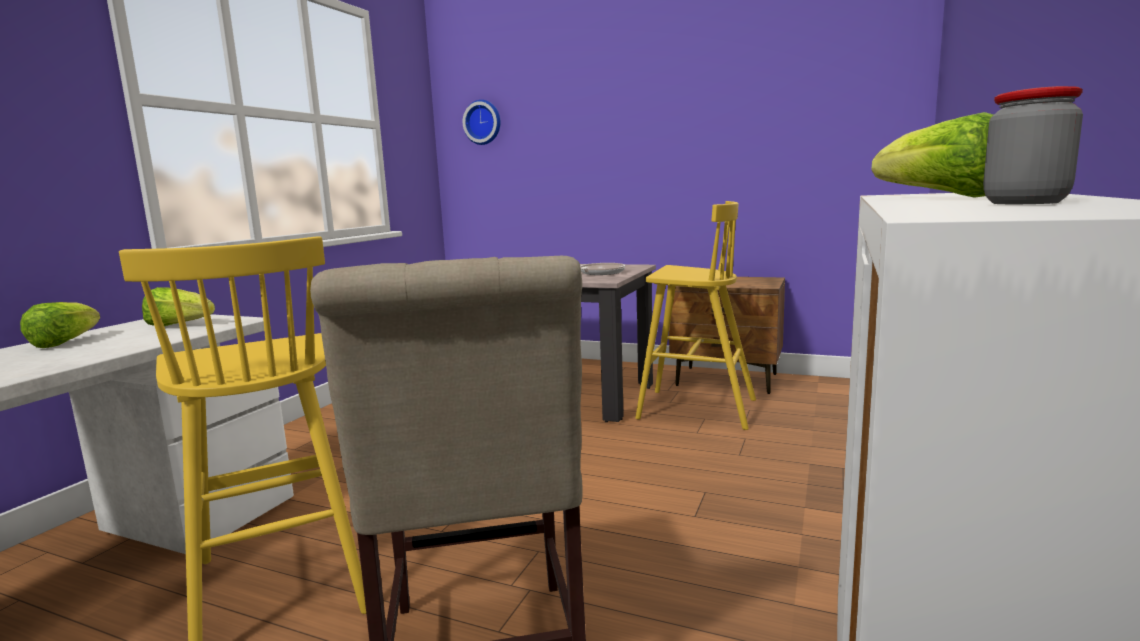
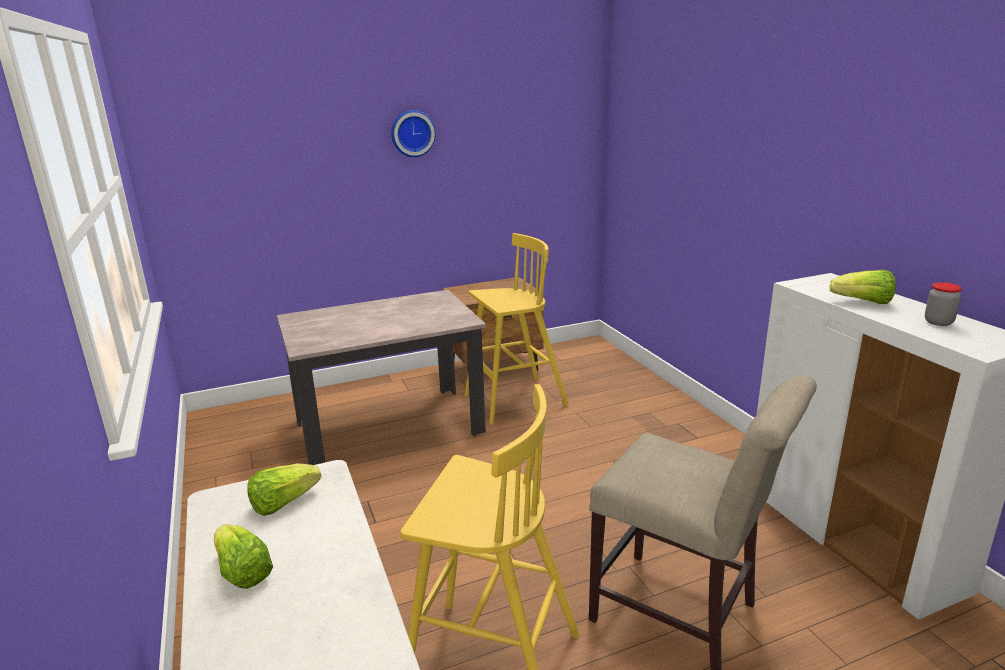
camera: 45 degrees left, 10 degrees up
(483, 122) = (204, 154): wall clock -> wall clock (412, 133)
(599, 273) = (436, 312): frying pan -> none

